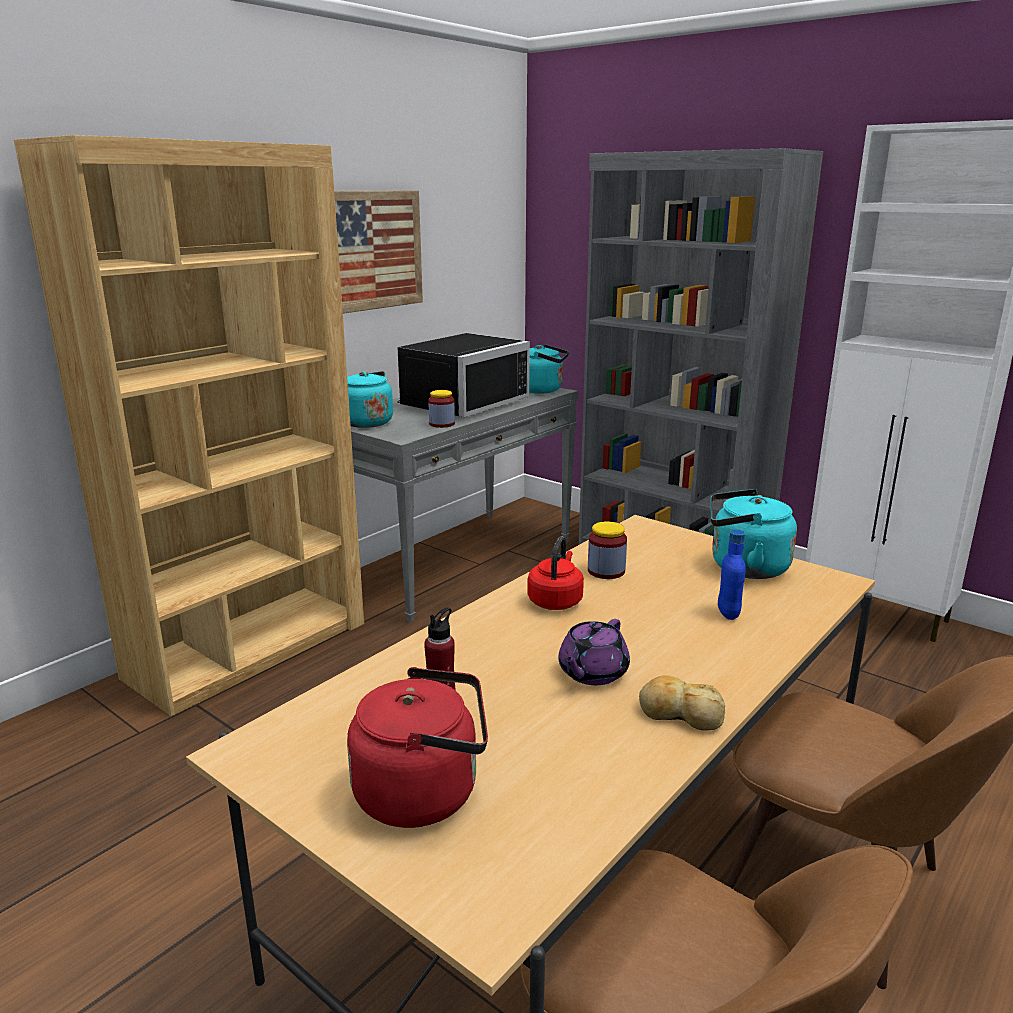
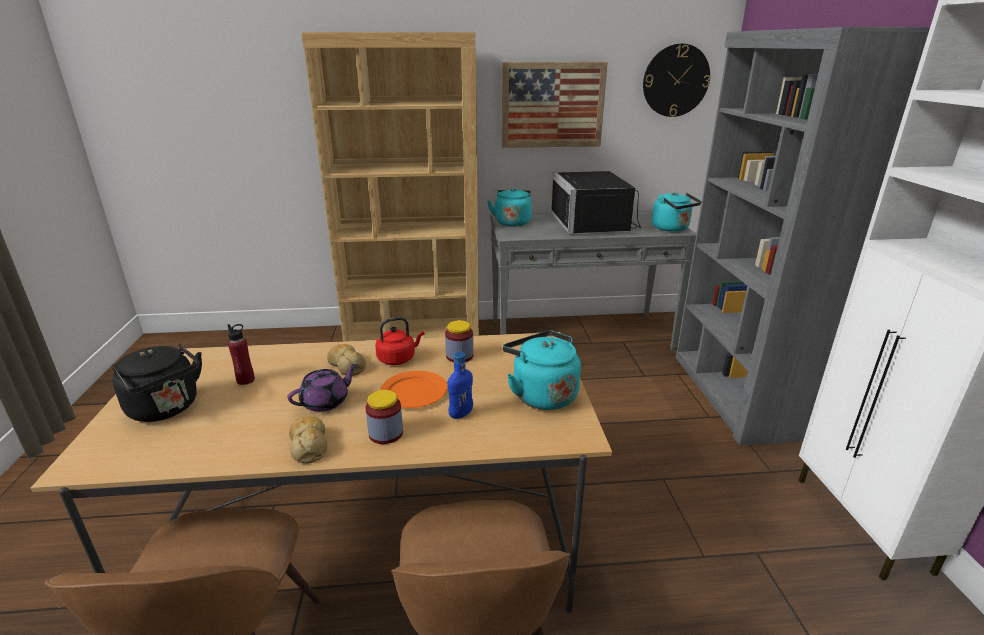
camera: 45 degrees right, 5 degrees up
(424, 793) = (167, 409): red kettle -> black kettle
(442, 424) = (550, 234): jar -> jar (386, 433)
(459, 402) = (595, 223): black microwave -> black microwave turned 90 degrees clockwise
(481, 213) = (675, 81): none -> wall clock
(520, 633) = (346, 365): none -> bread
(592, 673) = (326, 402): purple teapot -> purple teapot turned 150 degrees clockwise
(648, 619) = (414, 392): none -> orange plate

